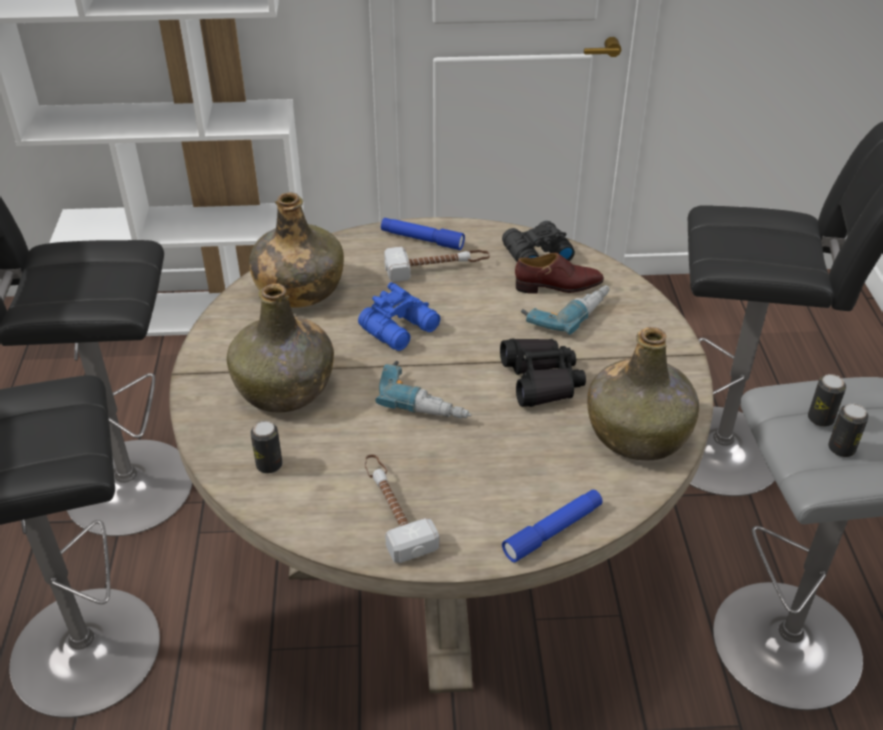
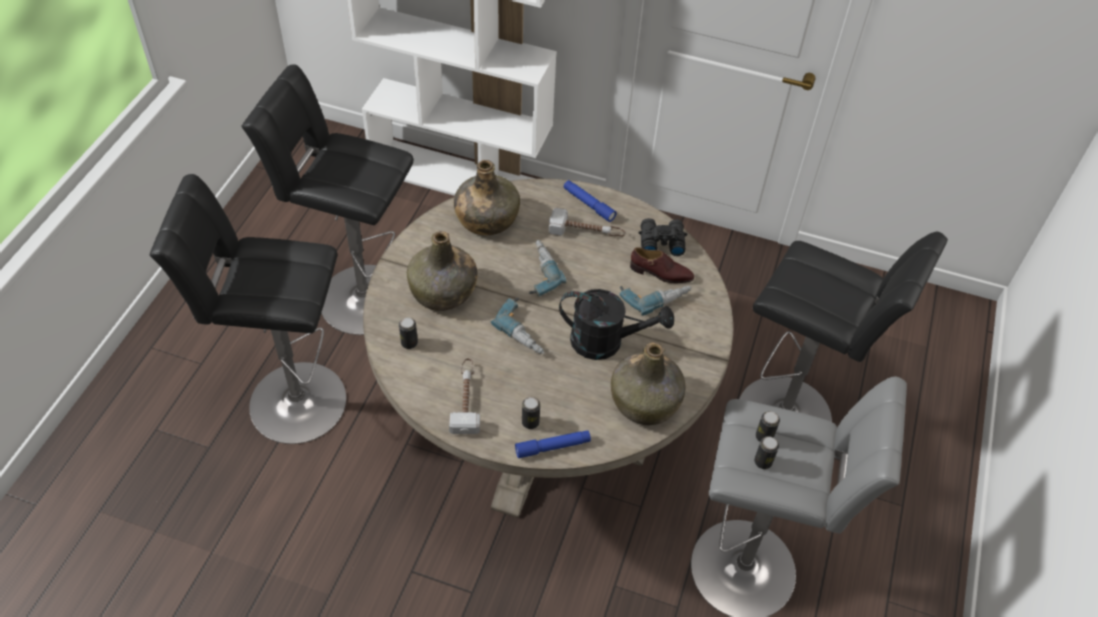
camera: 20 degrees right, 10 degrees up
(402, 329) = (537, 272): blue binoculars -> power drill
(502, 510) = (530, 422): none -> can
(541, 380) = (606, 342): black binoculars -> black watering can

